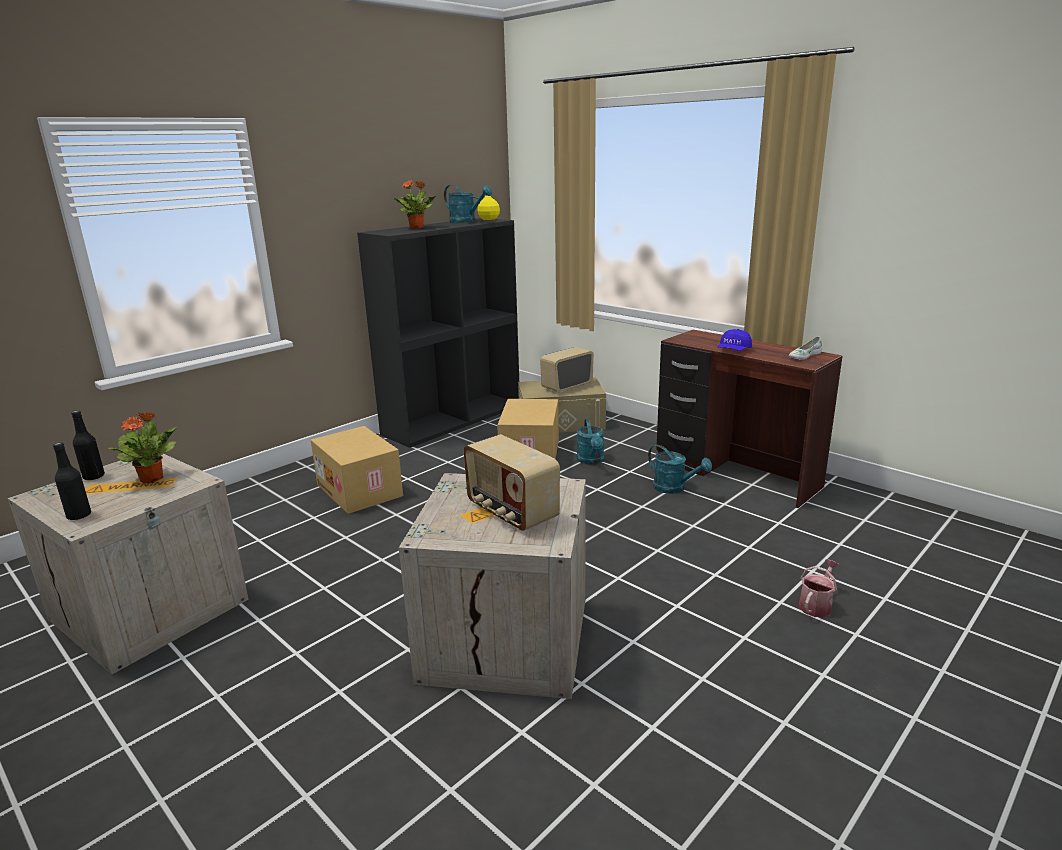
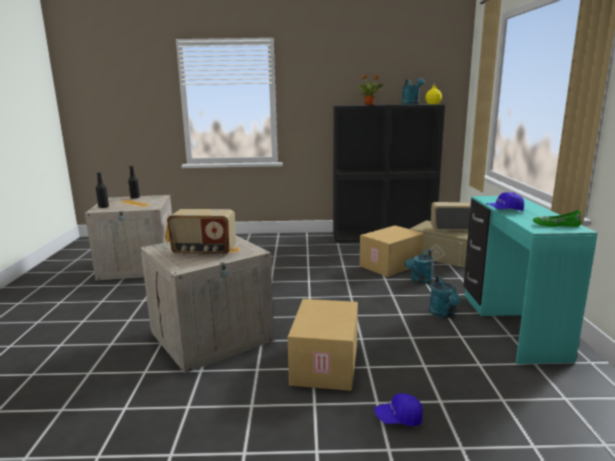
camera: 45 degrees right, 5 degrees down
(152, 479) = (145, 203): potted plant -> none
(361, 490) = (279, 253): cardboard box -> cardboard box (326, 364)
(511, 512) = (204, 252): radio -> radio turned 90 degrees counterclockwise
(736, 474) = (509, 325): brown desk -> turquoise desk
(804, 356) = (555, 225): white shoe -> green shoe
(816, 604) = (398, 418): watering can -> blue cap

